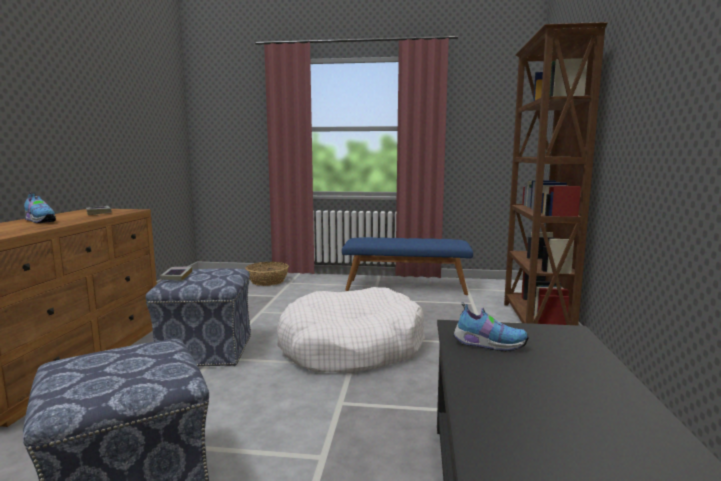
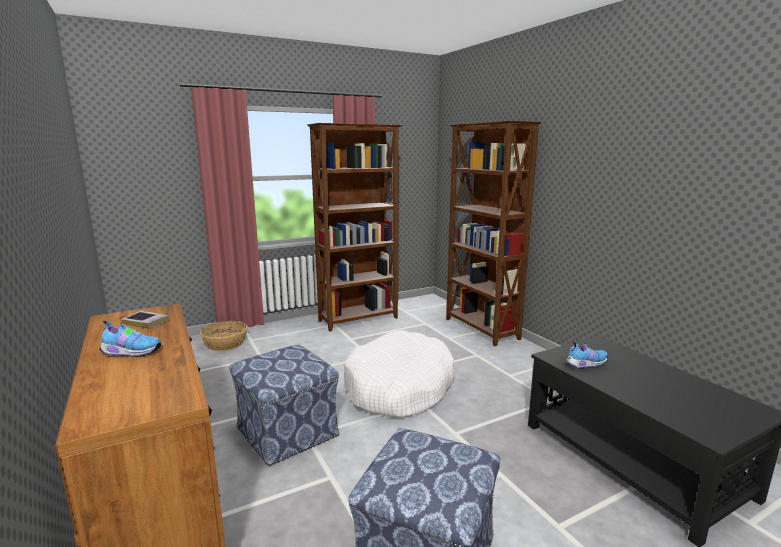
camera: 35 degrees left, 5 degrees up
(176, 276) = (262, 370): book -> none
(406, 287) = (359, 319): blue bench -> brown bookcase

